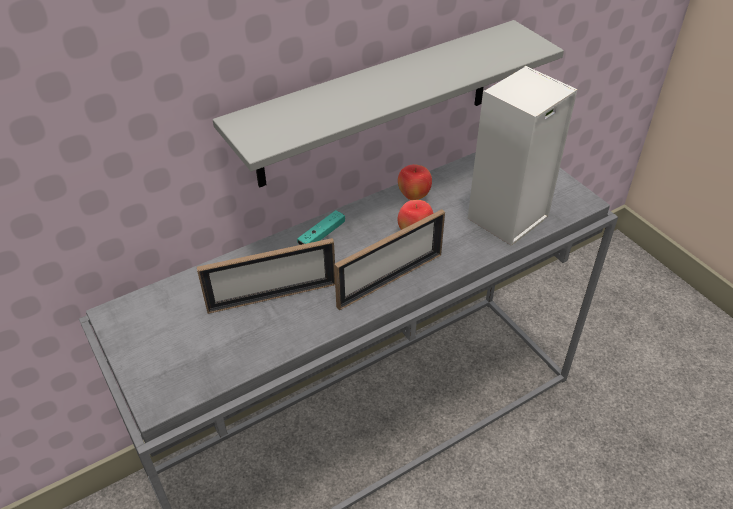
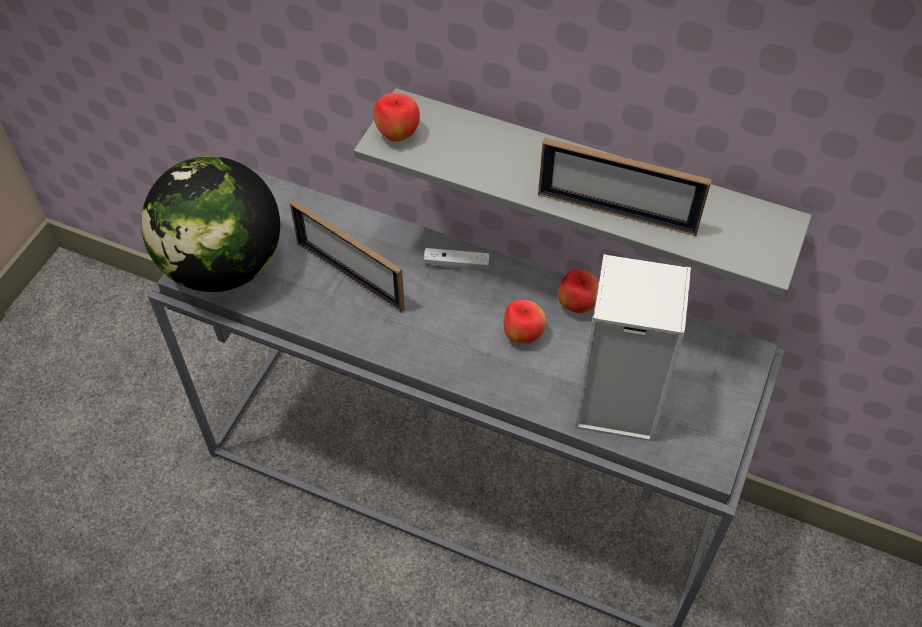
camera: 55 degrees right, 10 degrees up
(176, 372) = (223, 266): none -> globe
(262, 136) = (397, 135): none -> apple
(322, 235) = (456, 264): turquoise game controller -> white game controller
(390, 280) = (440, 351): picture frame -> picture frame (616, 213)

